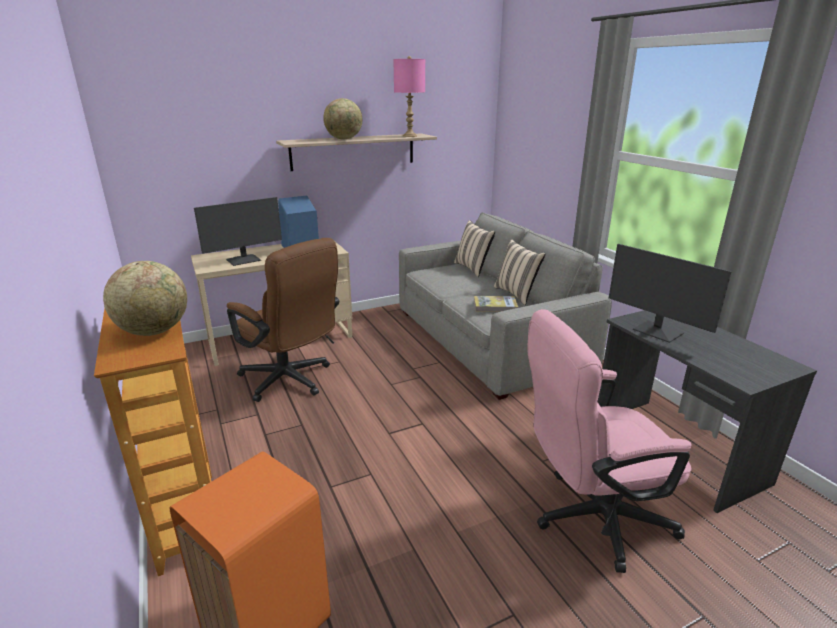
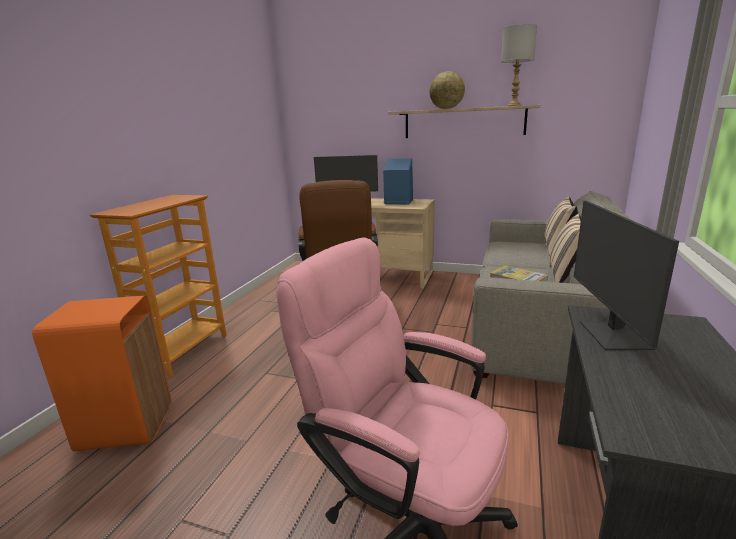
camera: 45 degrees right, 5 degrees down
(154, 331) = (155, 205): globe -> none
(409, 136) = (514, 105): pink table lamp -> grey table lamp

